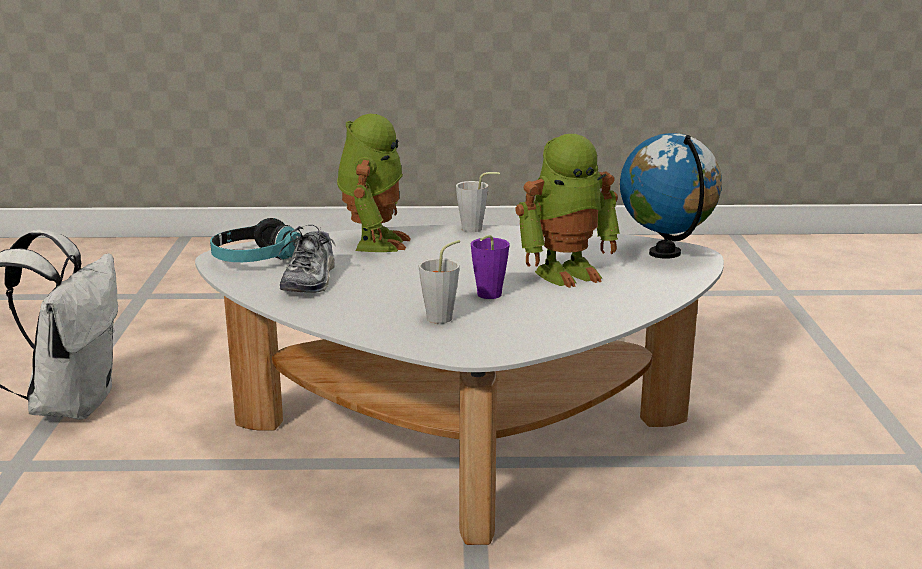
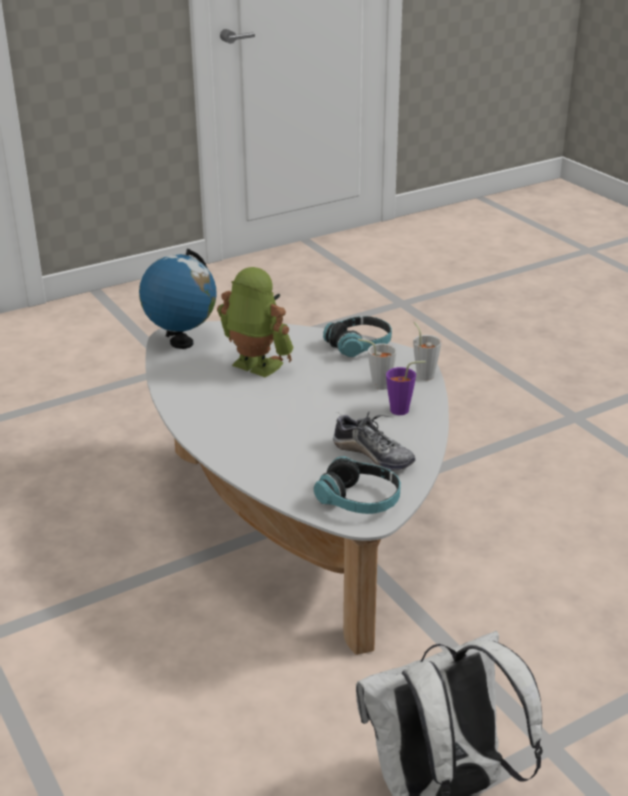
camera: 120 degrees left, 10 degrees up
(310, 280) = (373, 455): shoe -> shoe turned 60 degrees clockwise
(374, 242) = (264, 461): toy robot -> none
(476, 229) = (187, 426): grey cup -> grey cup (423, 373)
(486, 296) = (328, 381): purple cup -> purple cup (404, 410)
(558, 333) = (359, 345): none -> headphones

